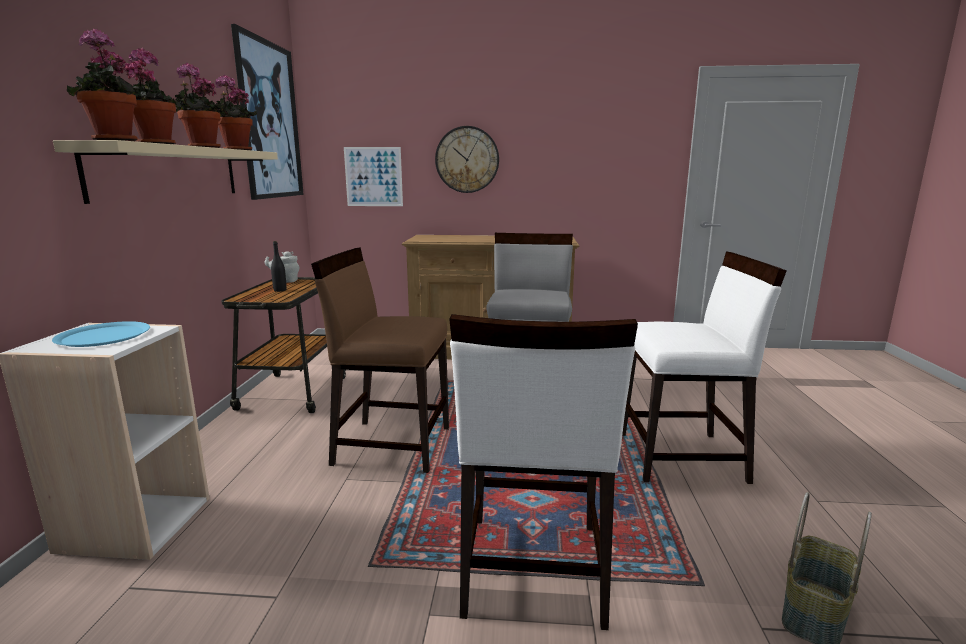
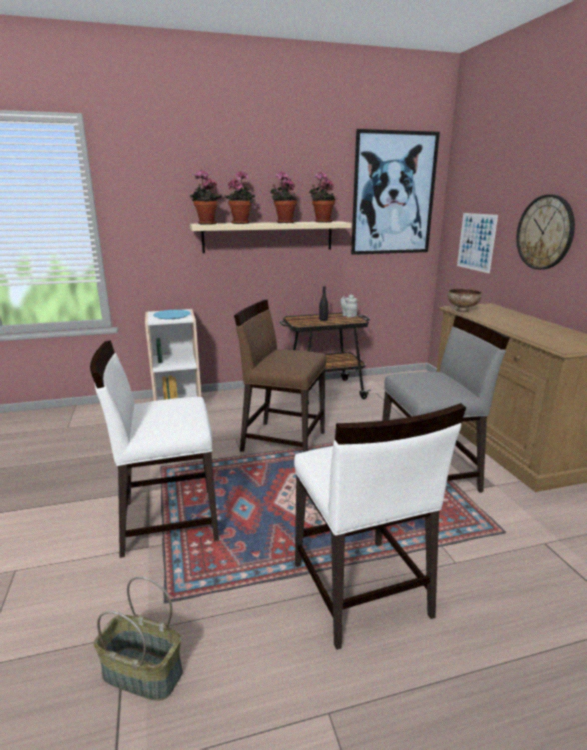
camera: 70 degrees right, 5 degrees up
(391, 445) = (283, 441): brown chair -> brown chair turned 60 degrees counterclockwise
(430, 240) = (462, 310): none -> bowl

